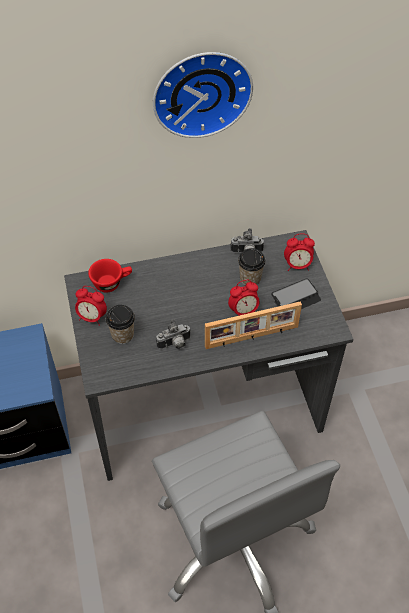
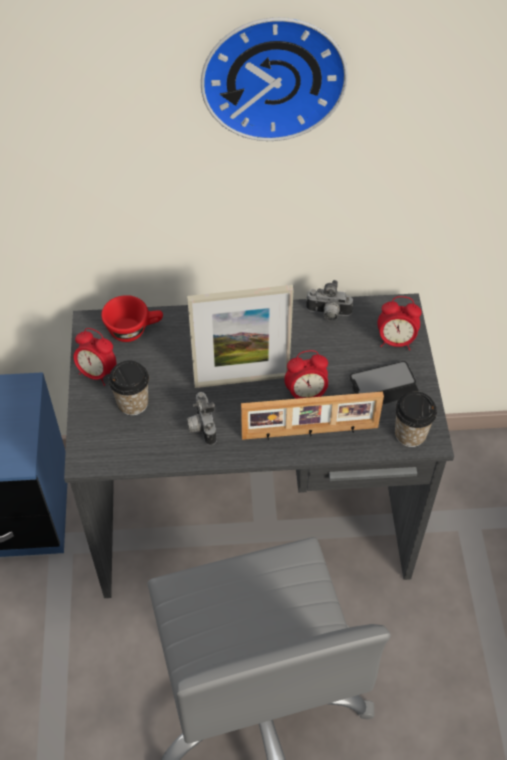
camera: 10 degrees right, 0 degrees up
(175, 344) = (201, 427): camera -> camera turned 90 degrees clockwise
(196, 307) = (241, 380): none -> picture frame
(250, 278) = (325, 350): cup -> cup (410, 434)

